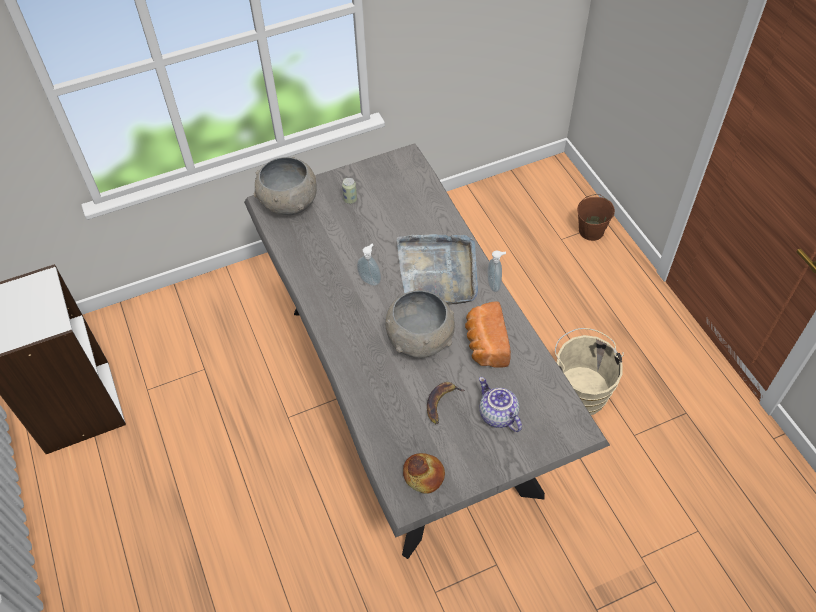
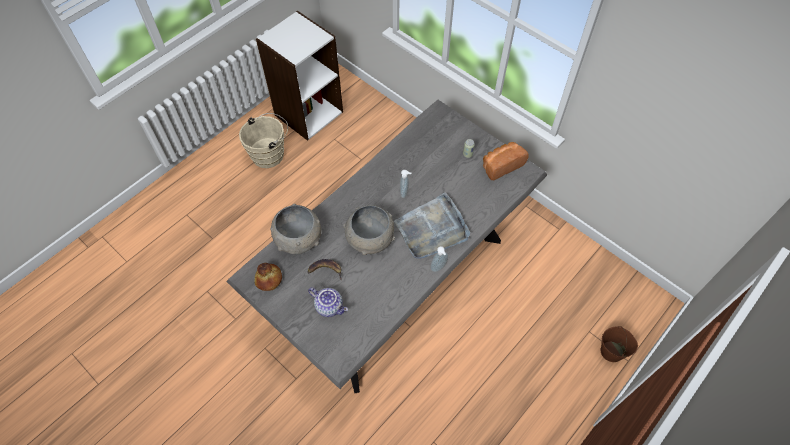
camera: 65 degrees right, 5 degrees up
(289, 203) = (445, 122): grey bowl -> grey bowl (298, 239)
(485, 344) = (384, 279): bread -> bread (501, 165)
(497, 415) = (330, 306): teapot -> teapot turned 90 degrees clockwise
(580, 390) = (453, 390): beige bucket -> beige bucket (270, 154)

